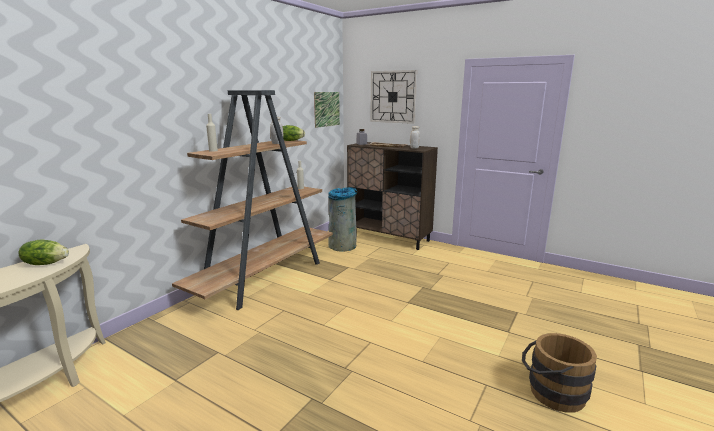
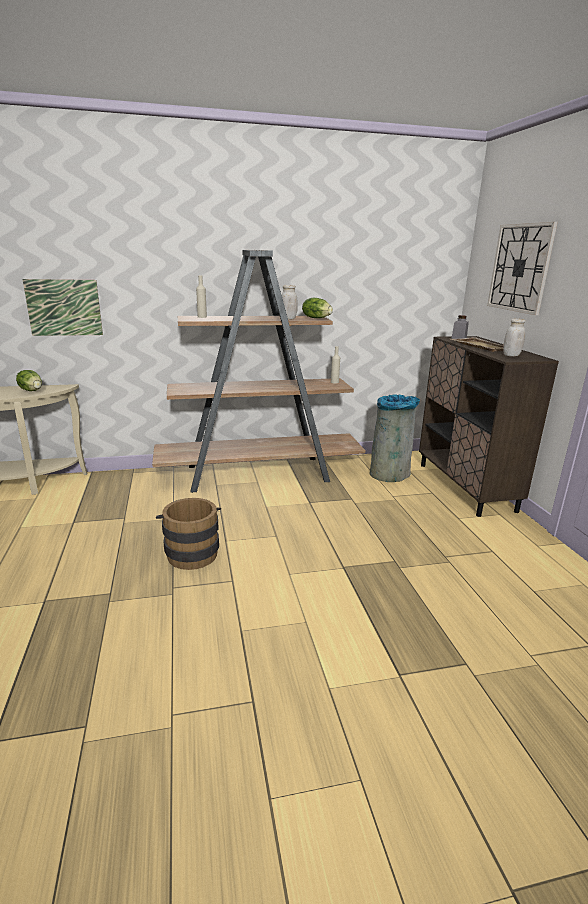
camera: 45 degrees right, 5 degrees up
(327, 109) = (427, 281): picture -> picture (64, 307)
(551, 392) = (306, 774): brown bucket -> brown bucket (191, 552)

